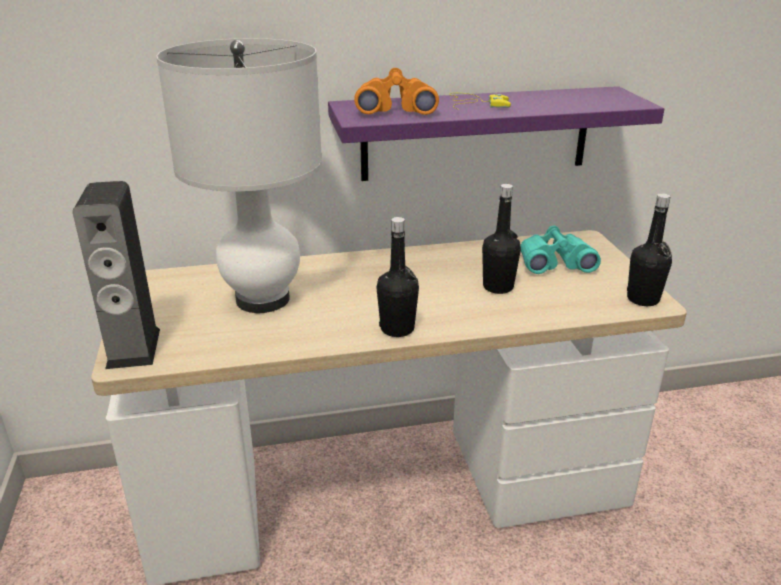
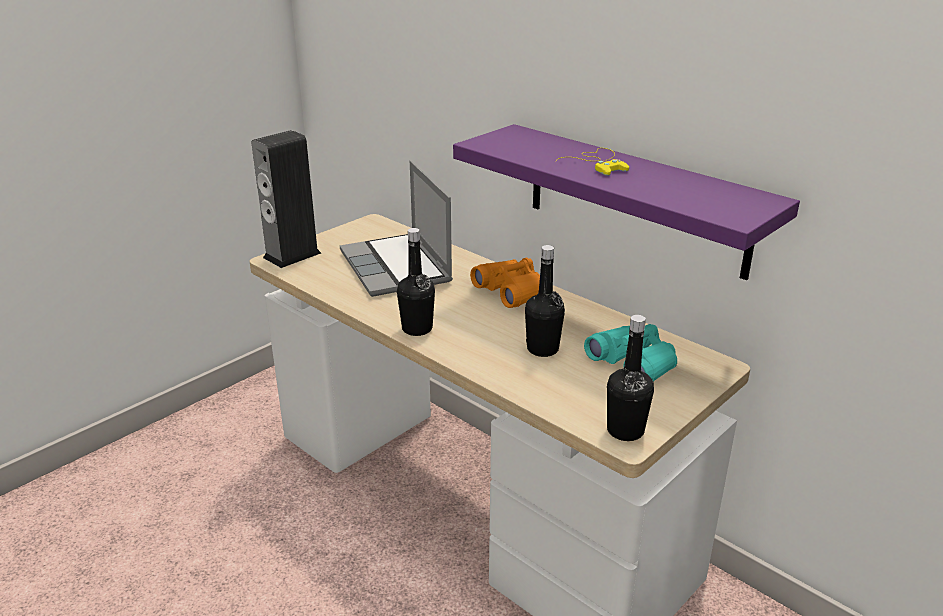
camera: 55 degrees right, 0 degrees up
(263, 299) = (397, 267): white table lamp -> laptop
(396, 109) = (529, 145): orange binoculars -> orange binoculars (512, 291)

